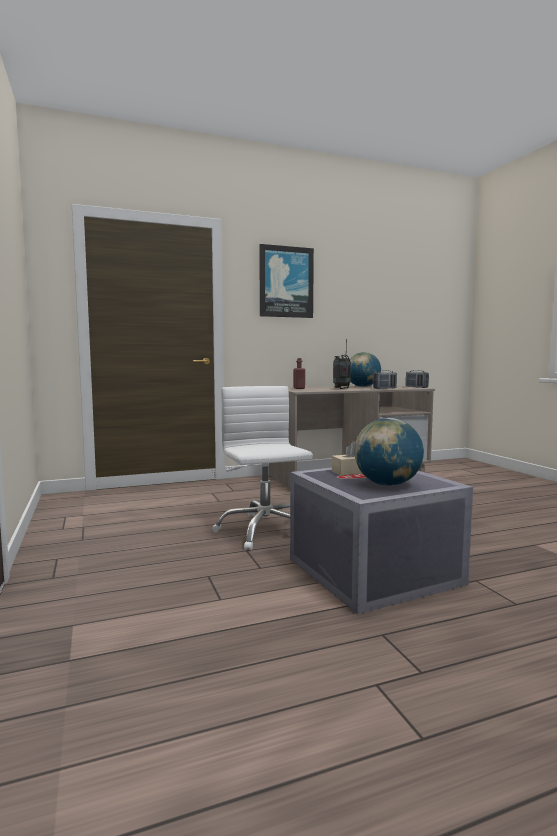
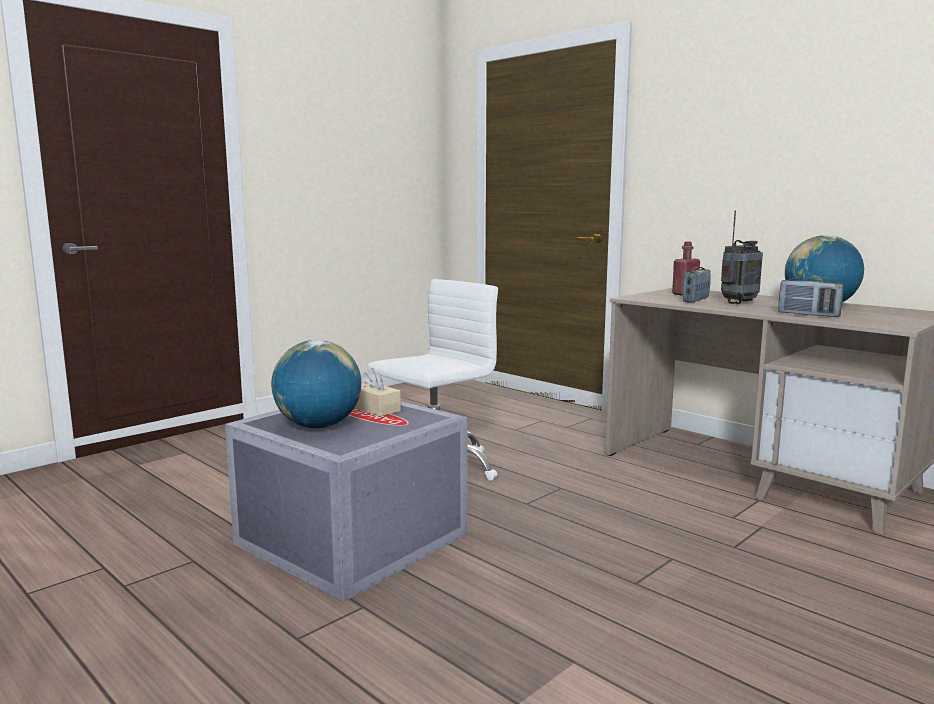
camera: 65 degrees right, 5 degrees up
(286, 282) = (726, 104): picture -> none
(416, 387) = (912, 323): radio -> radio (695, 300)

